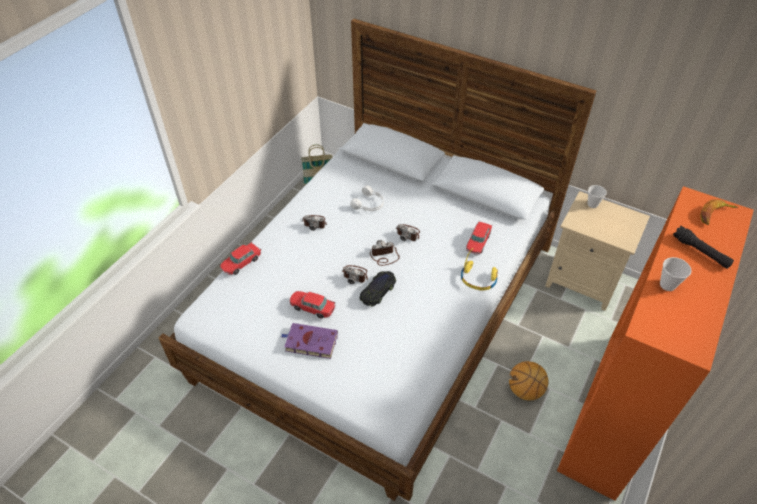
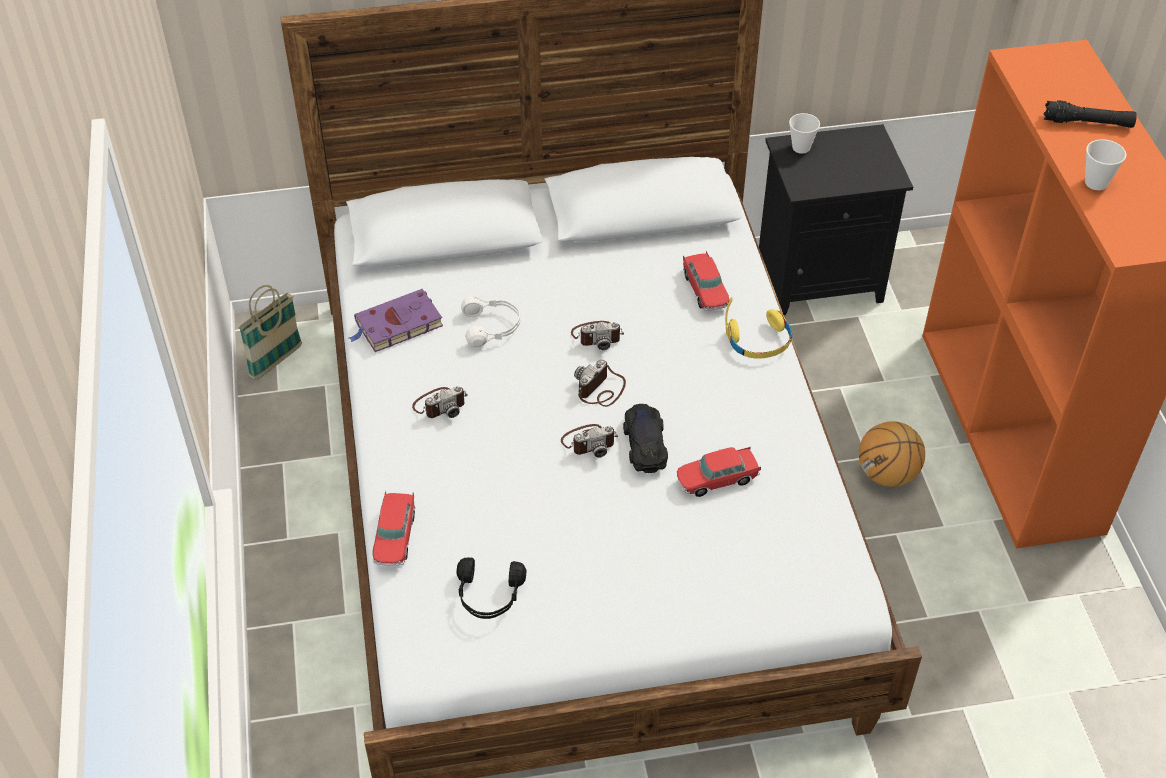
camera: 40 degrees left, 0 degrees up
(246, 310) = (489, 596): none -> black headphones
(310, 342) = (631, 576): purple book -> purple book (396, 325)
(312, 308) = (582, 527): toy car -> toy car (717, 479)
(584, 281) = (820, 278): beige nightstand -> black nightstand
(714, 214) = (1057, 68): banana -> none

